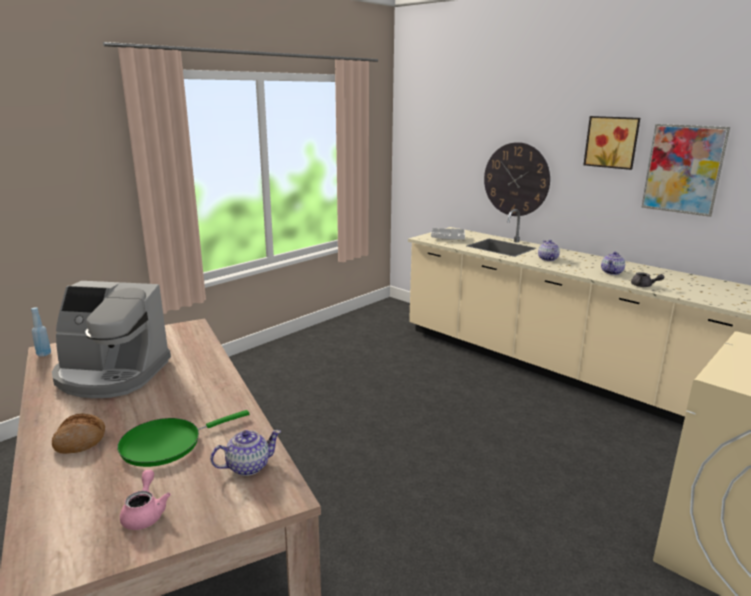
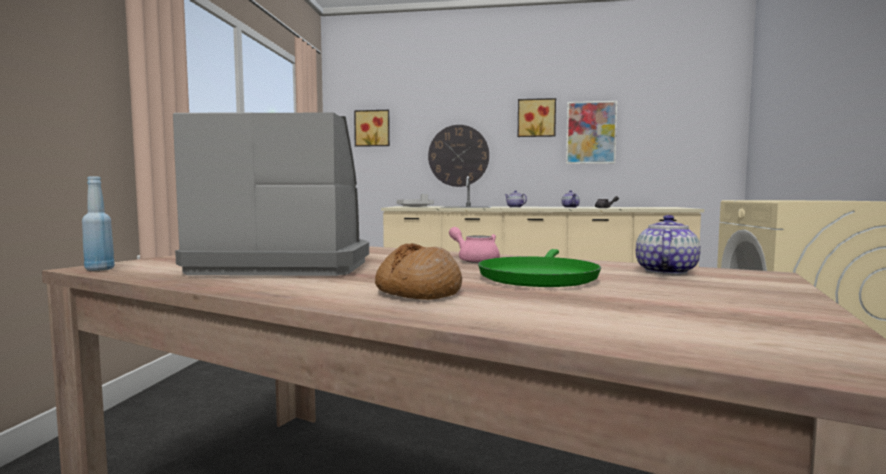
camera: 35 degrees left, 15 degrees down
(111, 374) = (285, 265): coffee machine -> coffee machine turned 150 degrees counterclockwise
(145, 513) = (708, 302): pink teapot -> pink teapot (475, 260)
(434, 138) = (372, 128): none -> picture

